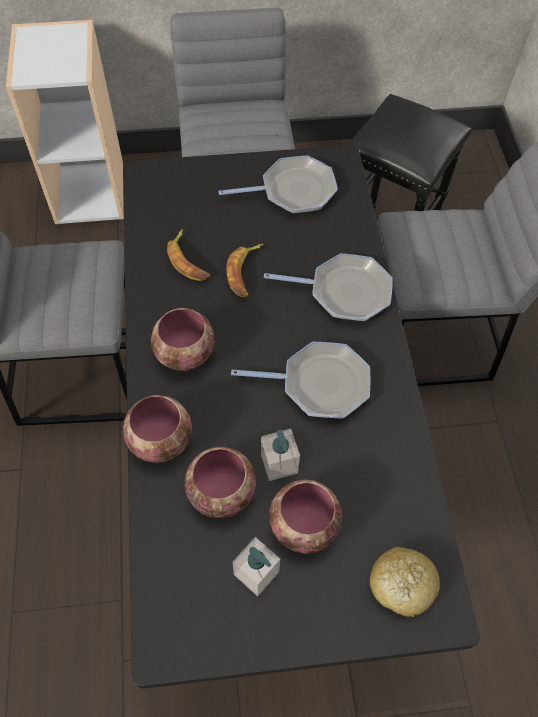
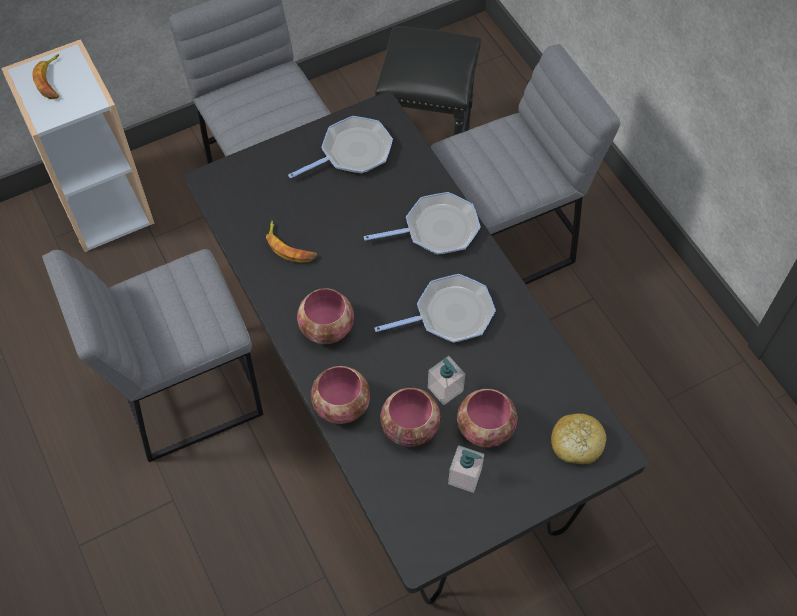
camera: 20 degrees left, 0 degrees up
(245, 273) = (344, 241): banana -> banana (51, 81)

